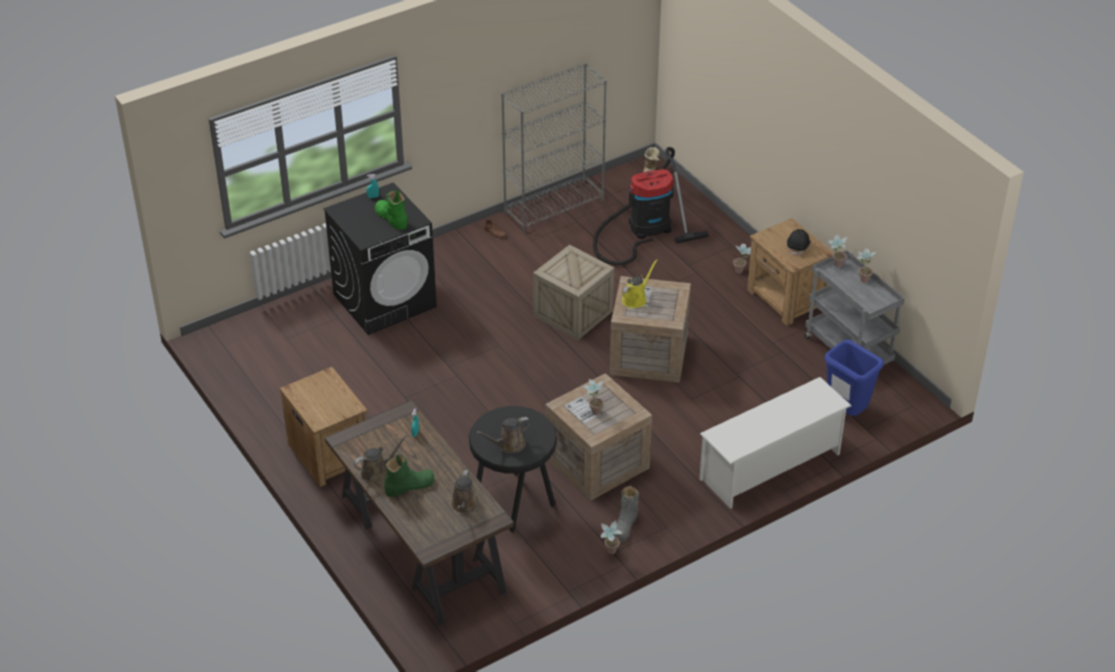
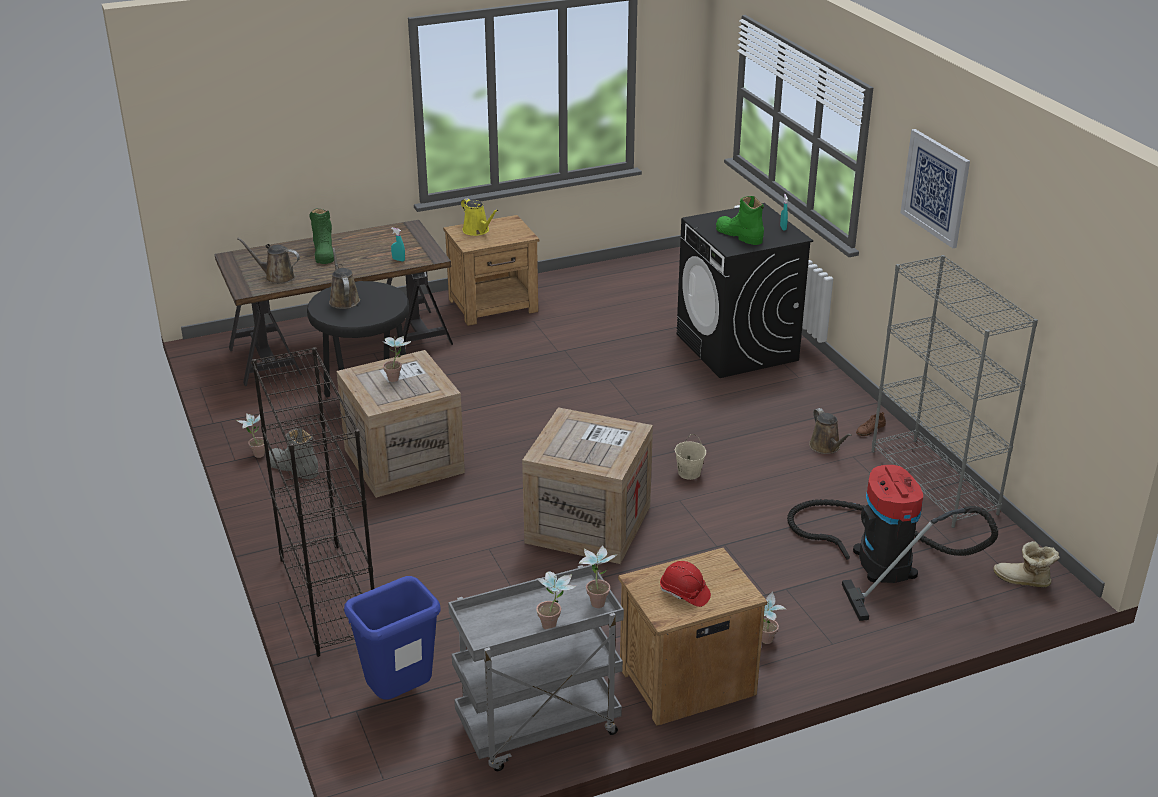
camera: 100 degrees right, 10 degrees down
(377, 472) = (354, 239): brown watering can -> brown watering can (826, 447)
(391, 218) = (739, 235): green boot -> green boot turned 105 degrees counterclockwise
(478, 64) = (935, 187): none -> picture
(573, 313) = (689, 473): crate -> beige bucket
(636, 299) = (599, 430): yellow watering can -> yellow watering can (477, 230)
(770, 466) = (327, 598): white shoe rack -> black bookcase
(798, 246) = (684, 593): black hard hat -> red hard hat

